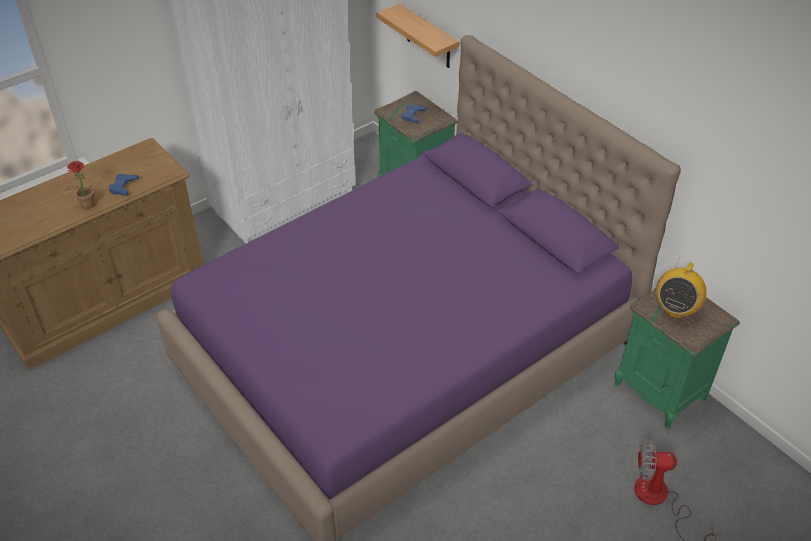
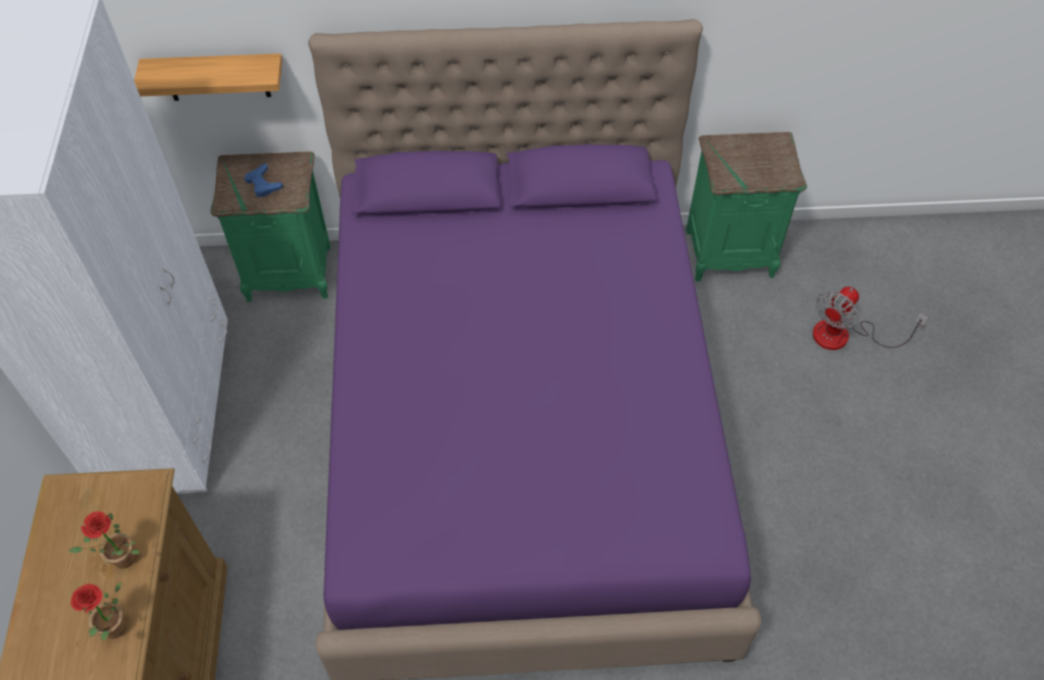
camera: 55 degrees left, 10 degrees up
(123, 186) = (120, 562): blue game controller -> potted plant
(675, 309) = (745, 164): radio -> none

